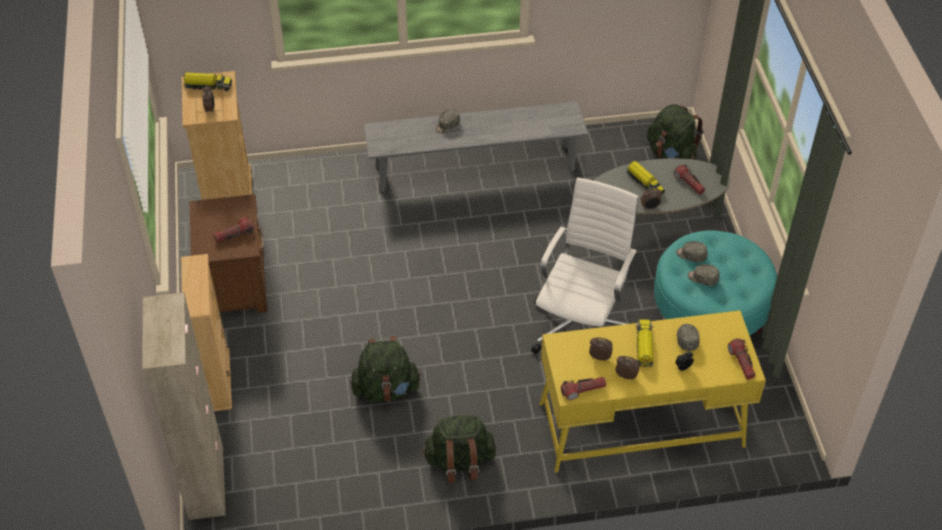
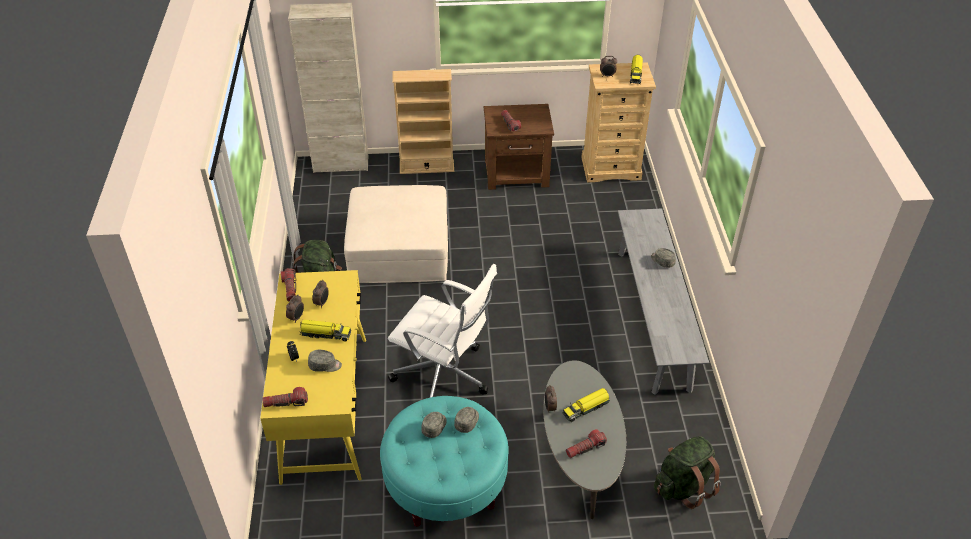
camera: 95 degrees right, 5 degrees down
(386, 389) = (400, 250): green backpack -> beige ottoman

